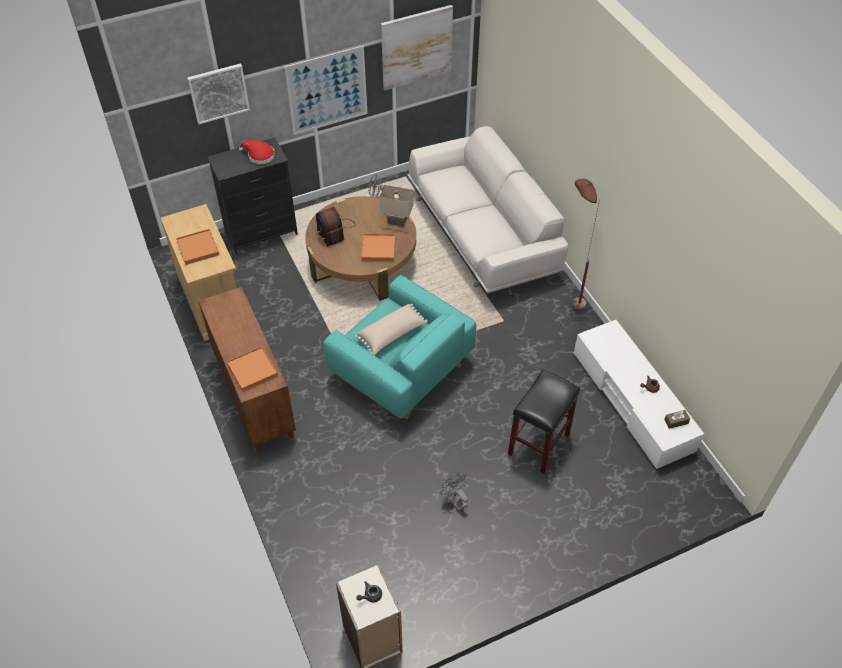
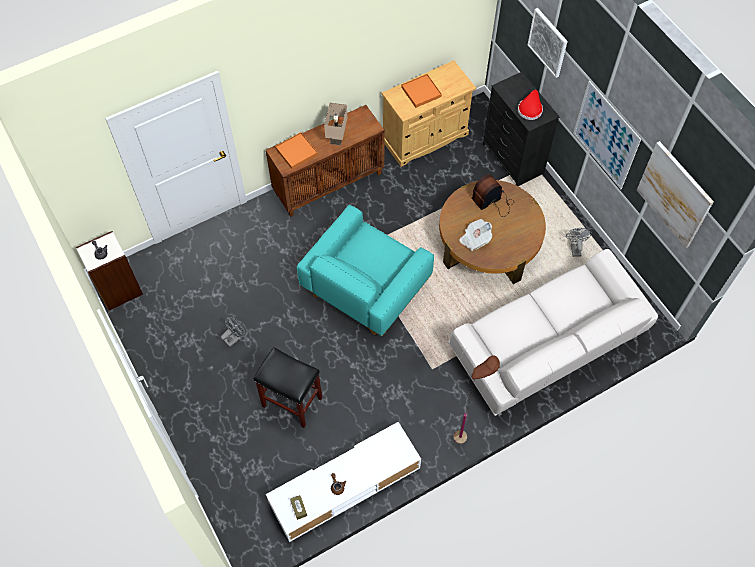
camera: 85 degrees right, 10 degrees up
(378, 249) = (475, 239): orange tray -> newspaper
(392, 334) = (370, 259): beige pillow -> none
(396, 222) = (513, 250): beige table lamp -> beige table lamp (336, 137)

